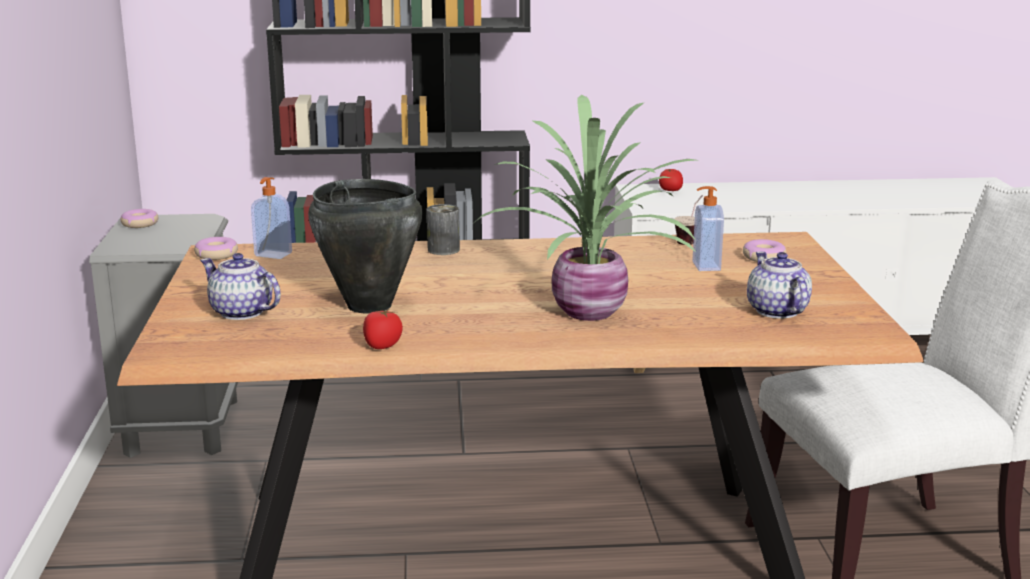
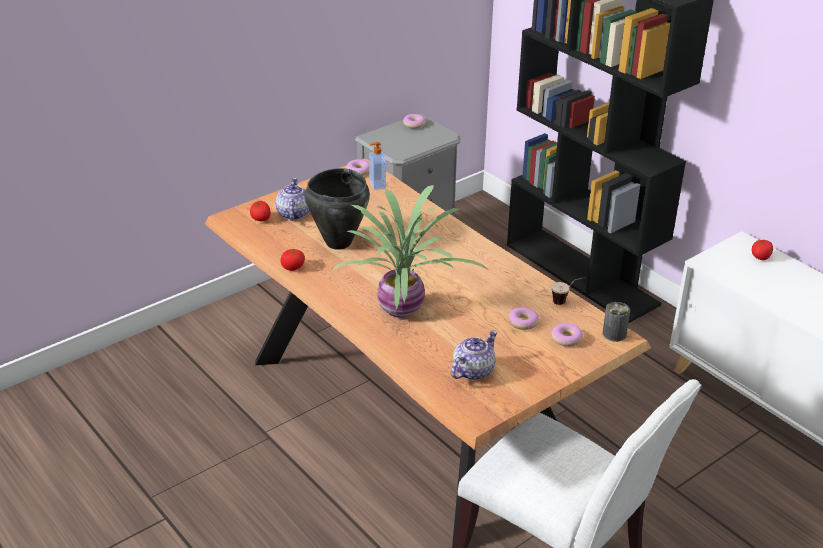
camera: 55 degrees right, 15 degrees up
(211, 334) = (261, 219): none -> tomato
(443, 250) = (444, 228): can -> can (614, 334)
(705, 266) = (523, 322): soap dispenser -> donut

